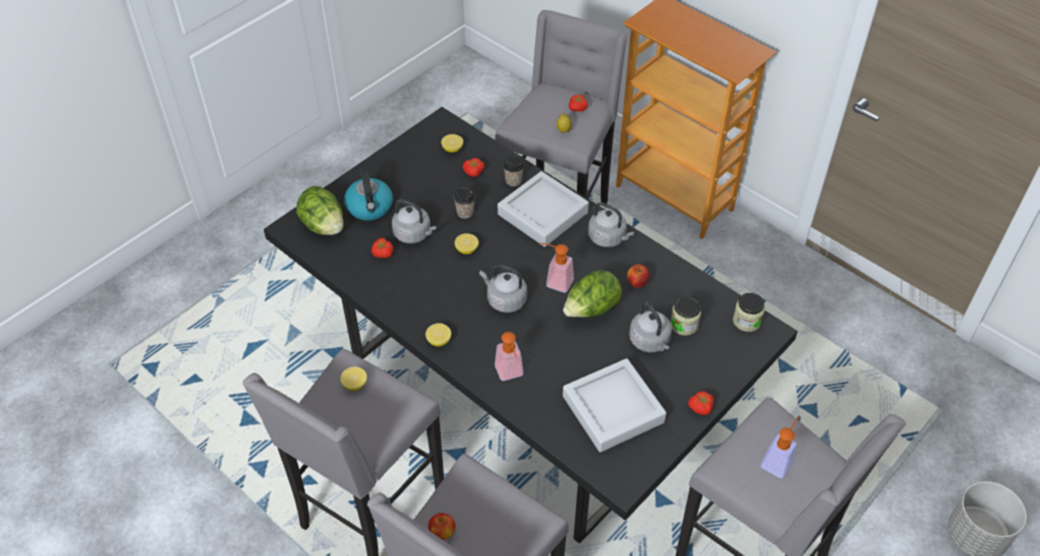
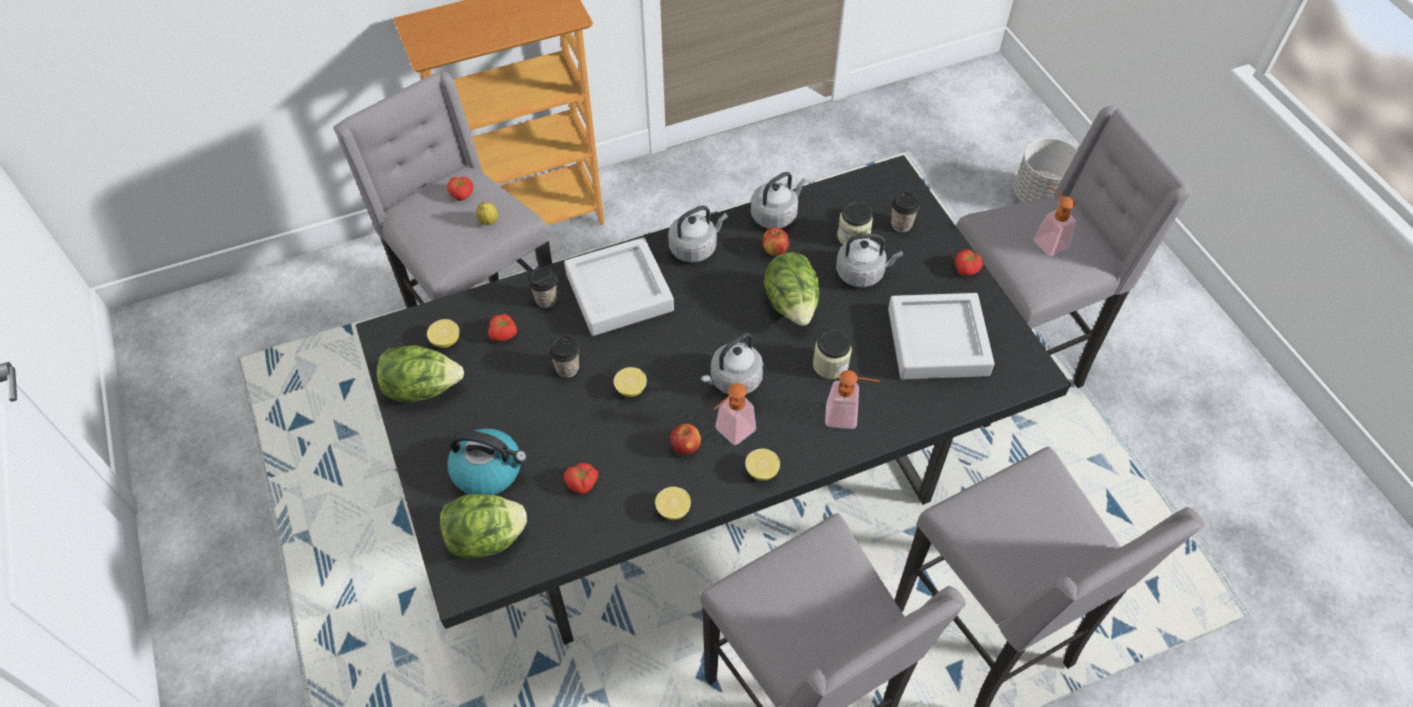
camera: 65 degrees left, 5 degrees up
(355, 384) = (778, 592): lemon -> lemon (673, 510)
(411, 154) = (423, 389): none -> lettuce
(414, 234) = (570, 436): grey kettle -> grey kettle (776, 215)
(442, 532) = (1034, 569): apple -> apple (685, 447)
(555, 281) = (732, 321): soap dispenser -> soap dispenser (730, 433)
(718, 351) = (901, 224): none -> cup
(746, 321) = (873, 186): jar -> jar (830, 365)

